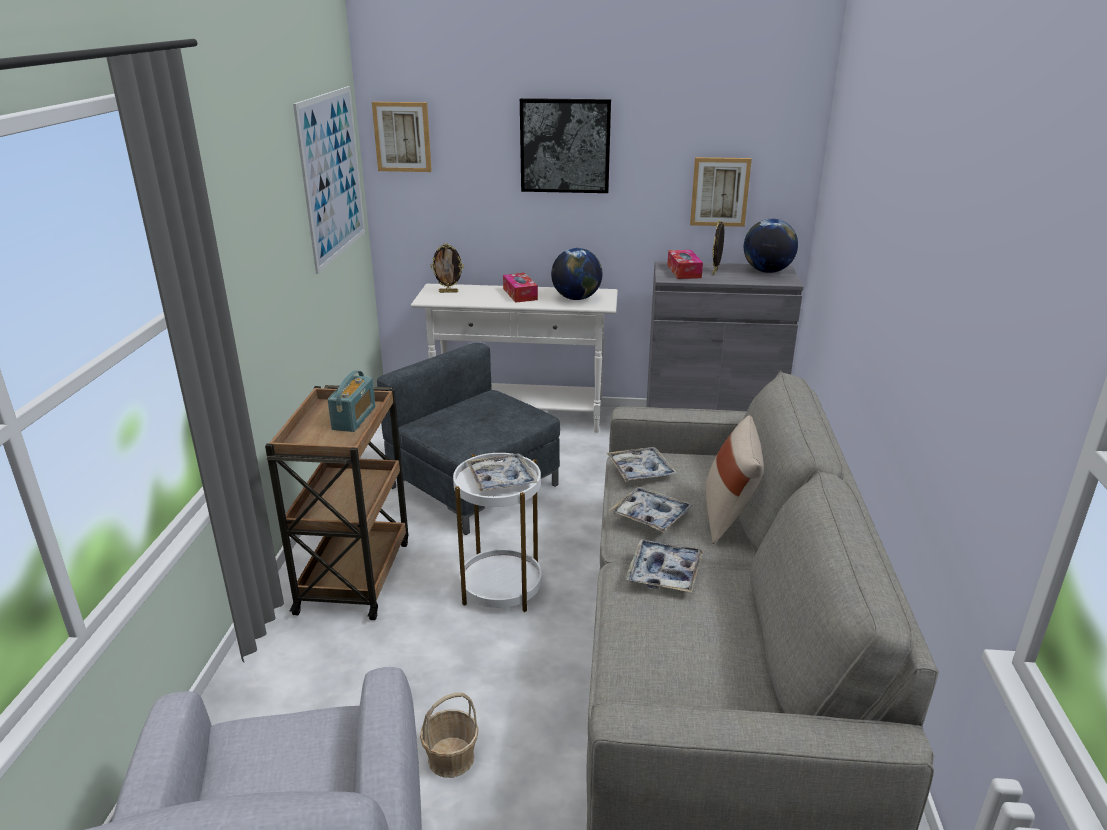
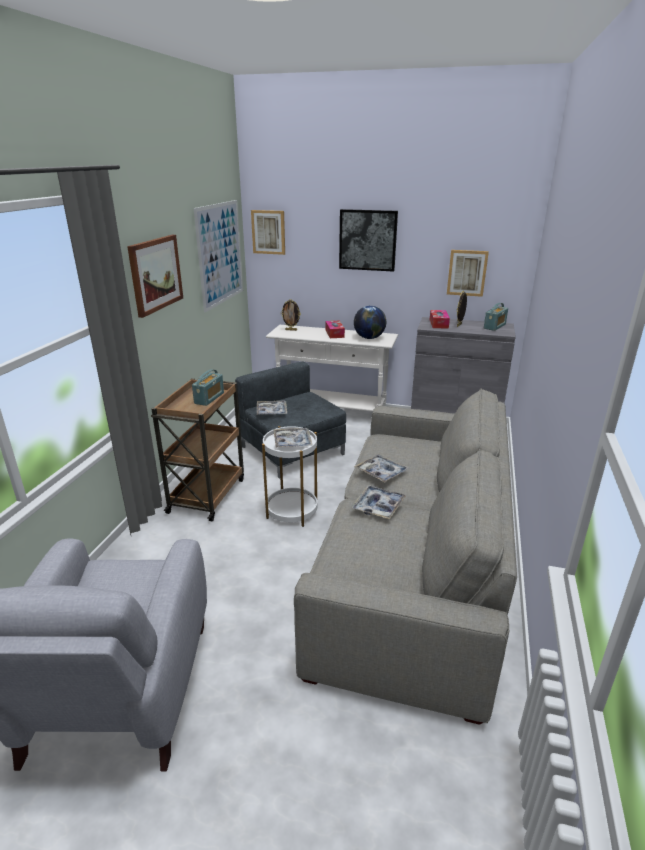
camera: 10 degrees right, 0 degrees up
(248, 218) = (155, 274): none -> picture
(450, 758) = (235, 604): basket -> none
(640, 470) = (384, 445): tray -> tray (271, 411)
(729, 517) = (432, 478): beige pillow -> none
(767, 271) = (494, 326): globe -> radio

